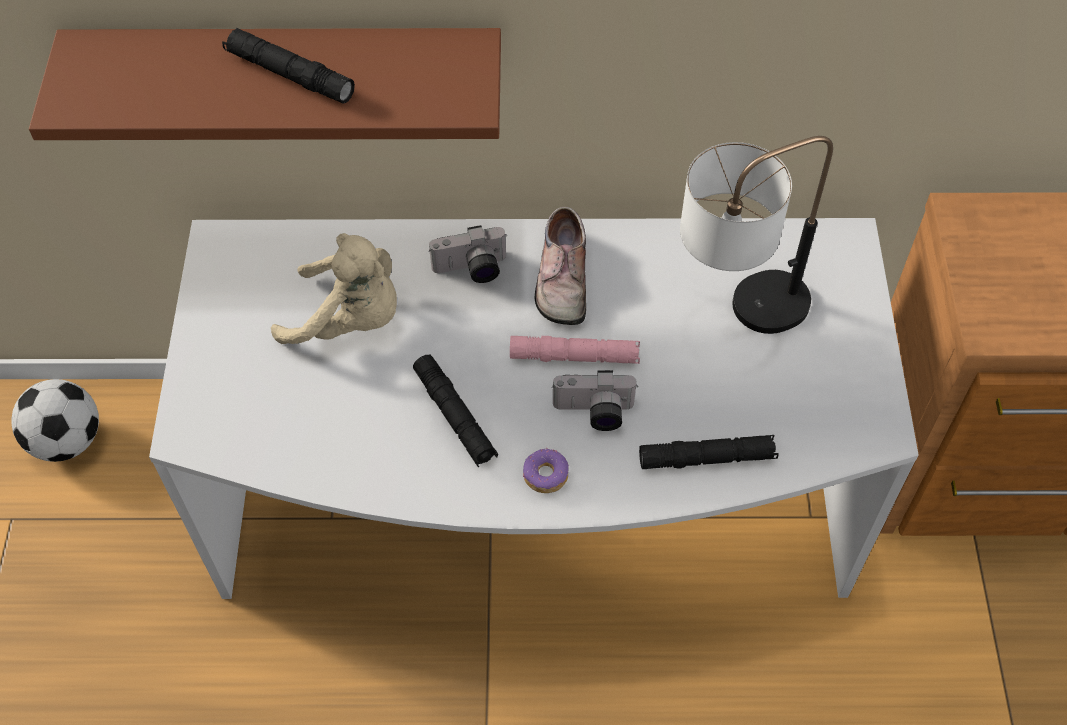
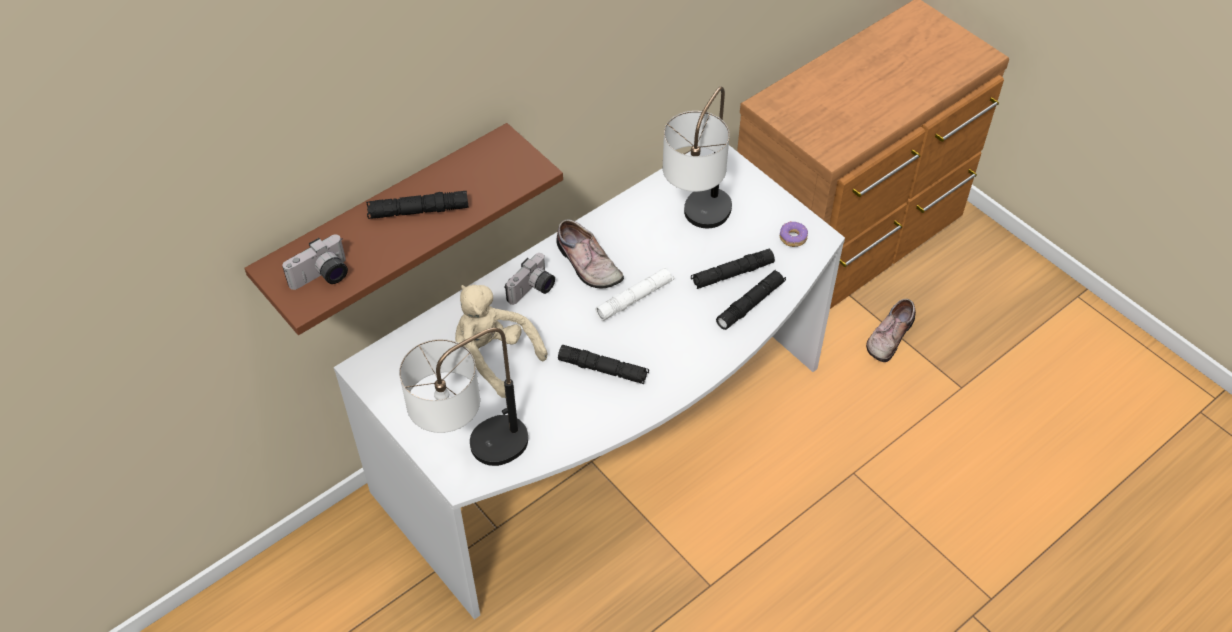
camera: 40 degrees left, 5 degrees down
(67, 440) = (273, 605): football -> none
(223, 417) = (473, 456): none -> table lamp
(350, 320) = (492, 359): beige plush toy -> beige plush toy turned 120 degrees counterclockwise
(545, 475) = (680, 366): donut -> donut (792, 238)
(574, 356) = (634, 298): pink flashlight -> white flashlight
(593, 413) = (673, 320): camera -> camera (322, 277)
(721, 404) = (732, 274): none -> black flashlight
(978, 621) = (888, 336): none -> shoe

